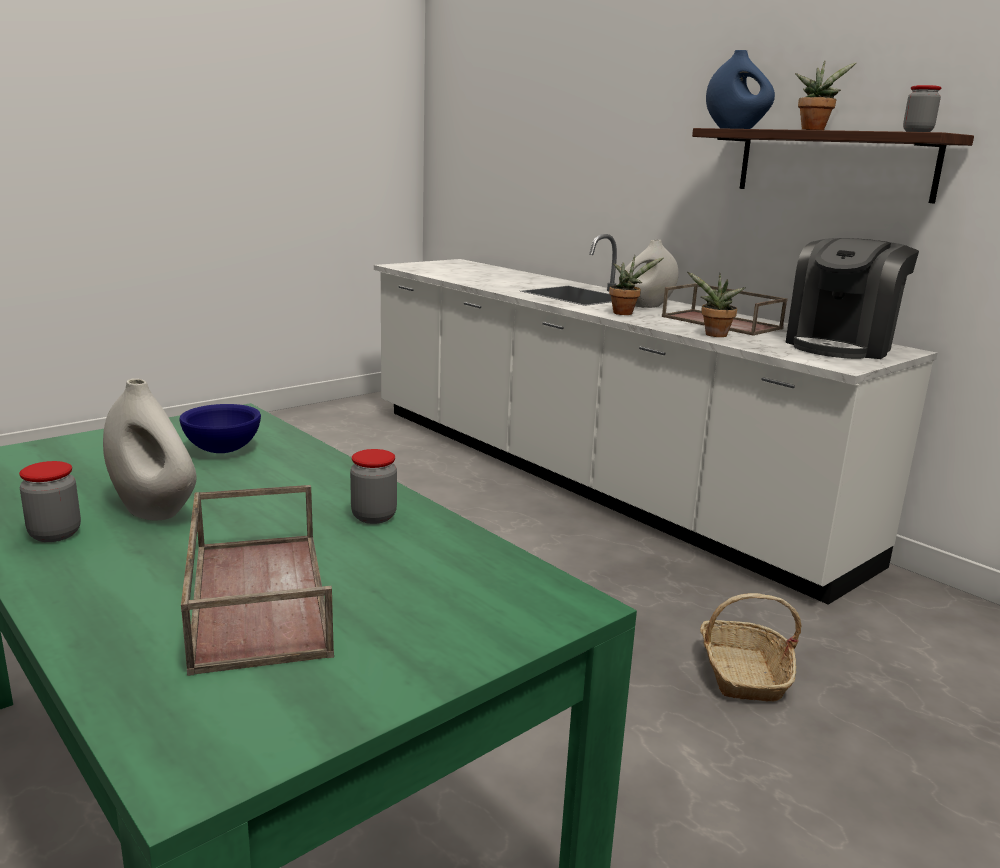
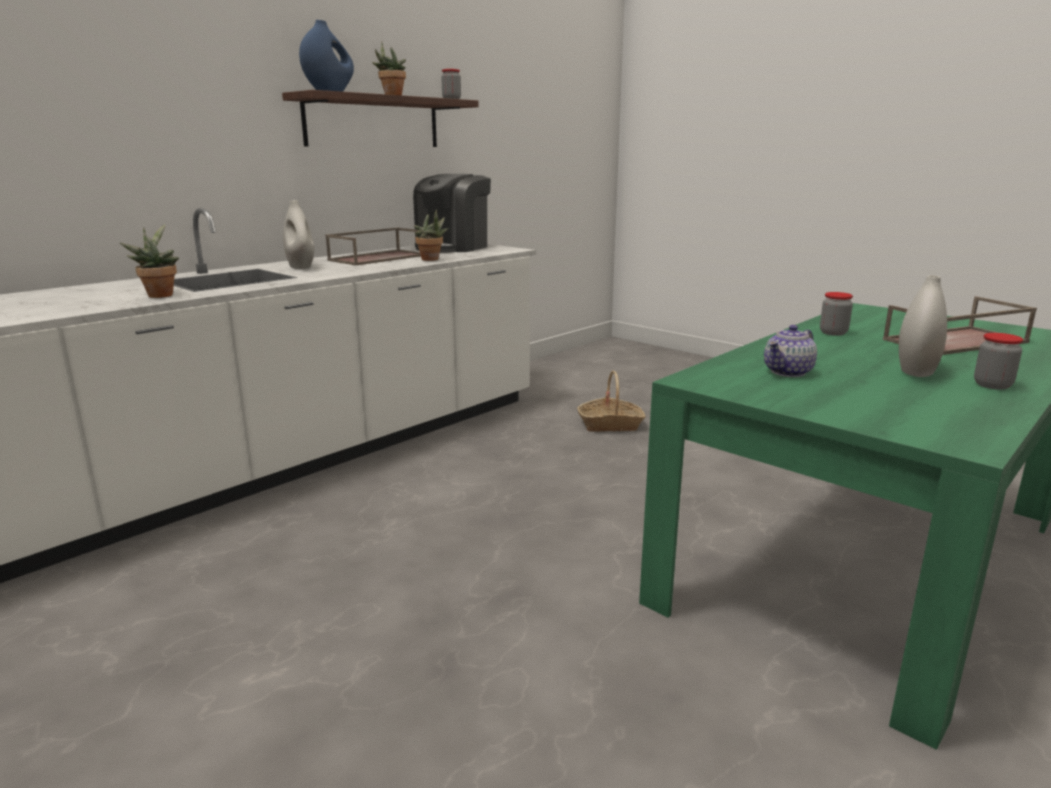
camera: 95 degrees left, 0 degrees up
(222, 450) = (788, 372): blue bowl -> teapot
(625, 313) = (340, 270): potted plant -> potted plant (159, 295)
(841, 346) = (452, 247): coffee machine -> coffee machine turned 90 degrees clockwise

